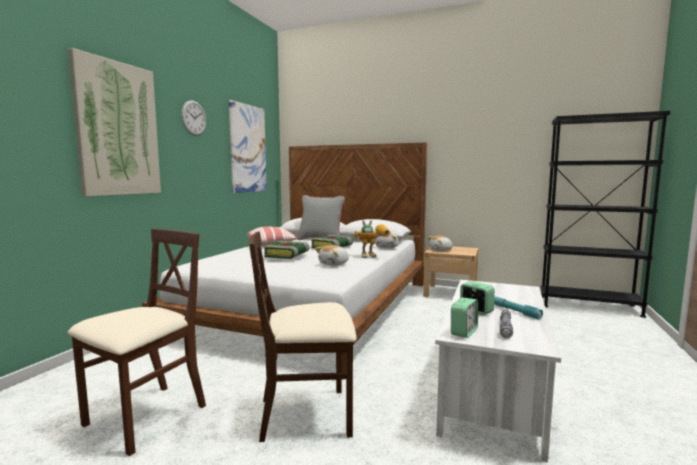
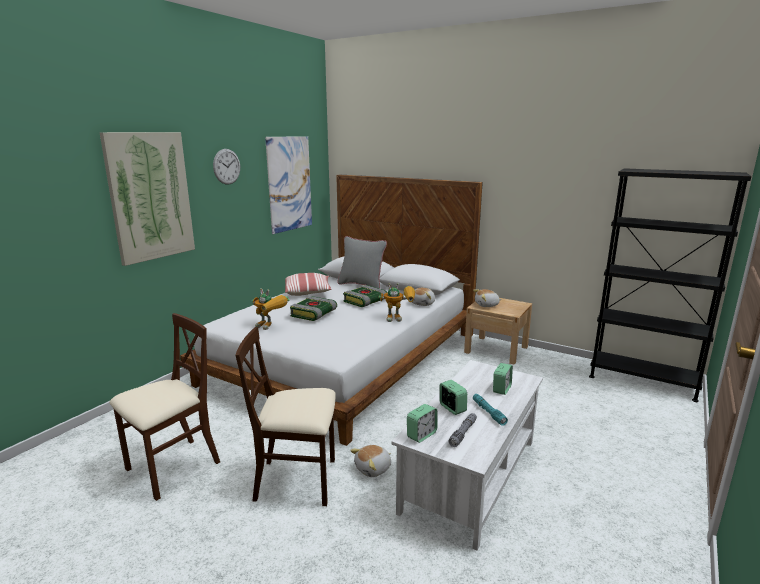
camera: 10 degrees right, 10 degrees up
(247, 265) = (271, 327): none -> toy robot
(334, 264) = (353, 331): plush toy -> plush toy (373, 469)
(510, 296) = (501, 389): none -> alarm clock

